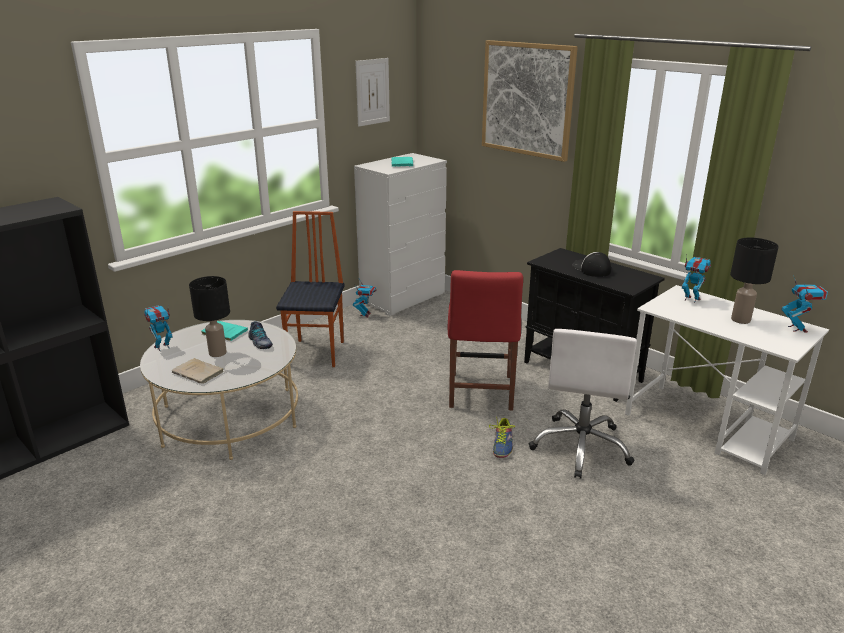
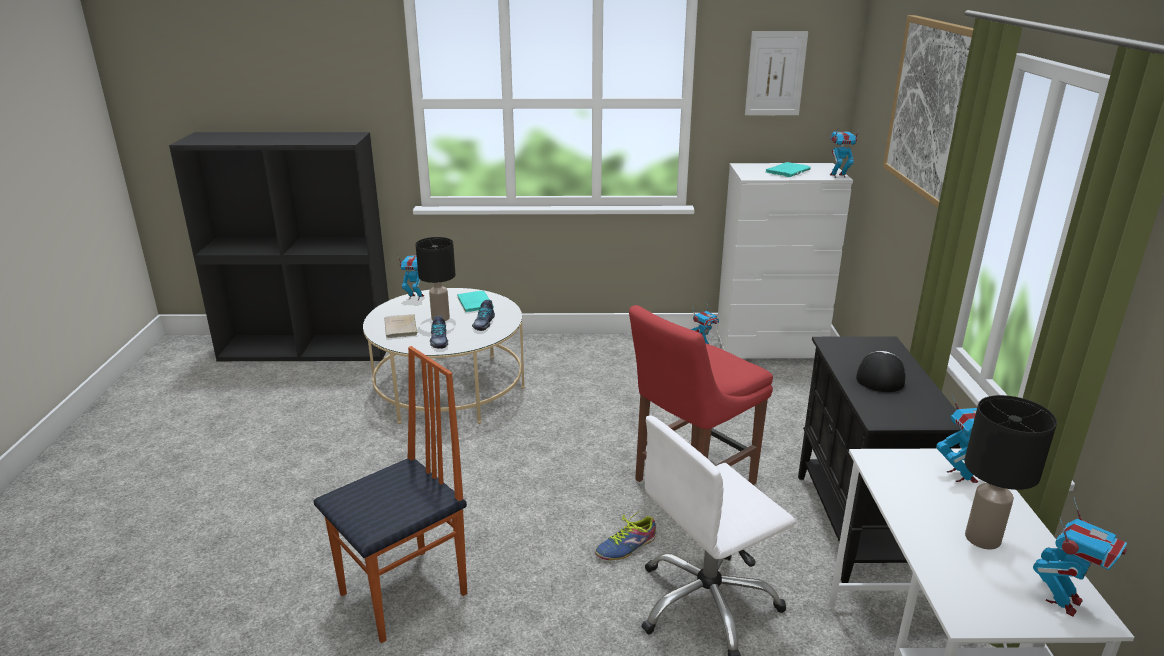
camera: 45 degrees right, 0 degrees up
(249, 368) = (438, 340): none -> shoe
(317, 353) = (600, 366): chair -> chair (406, 594)
(434, 159) = (838, 176): none -> toy robot

